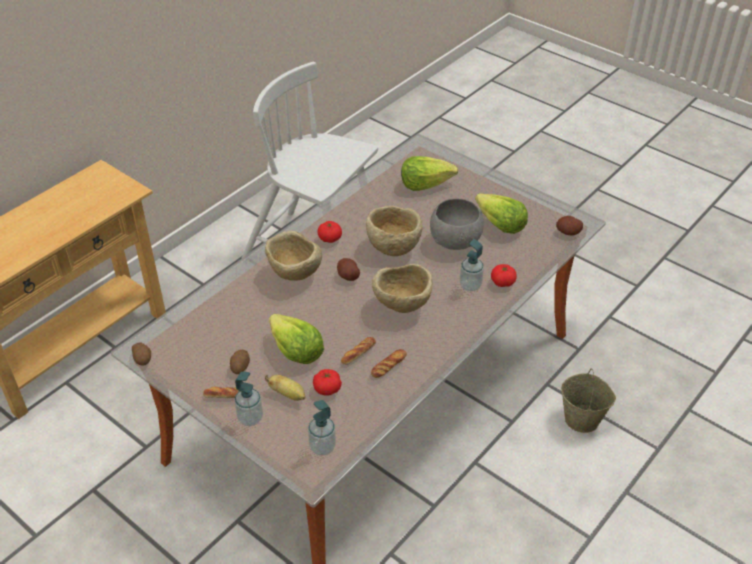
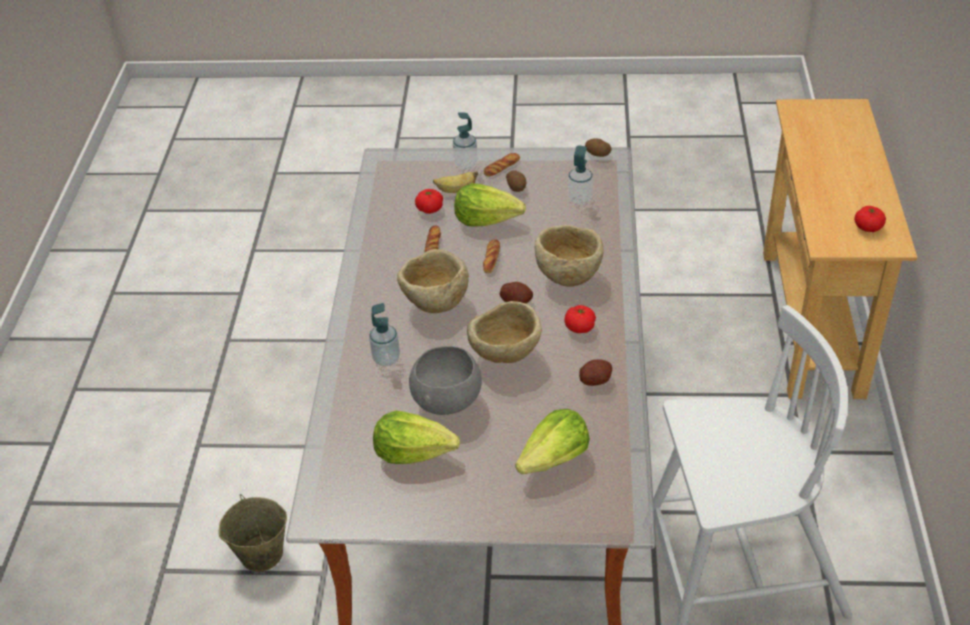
camera: 145 degrees right, 0 degrees up
(322, 447) = (392, 176): soap dispenser -> soap dispenser (580, 199)
(388, 365) = (397, 249): bread -> bread (491, 259)
(502, 282) = (355, 381): tomato -> tomato (868, 227)
(568, 232) = (324, 490): potato -> potato (595, 380)

